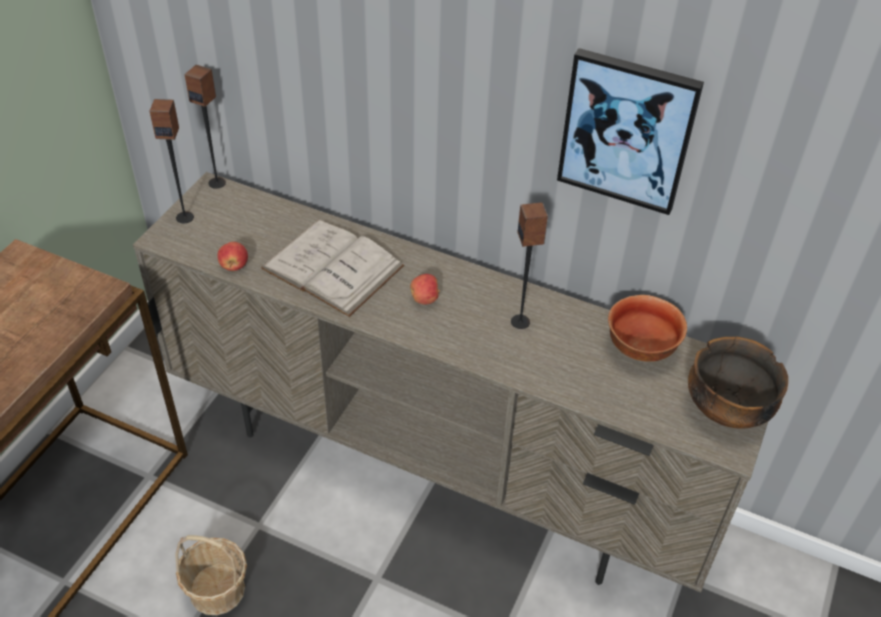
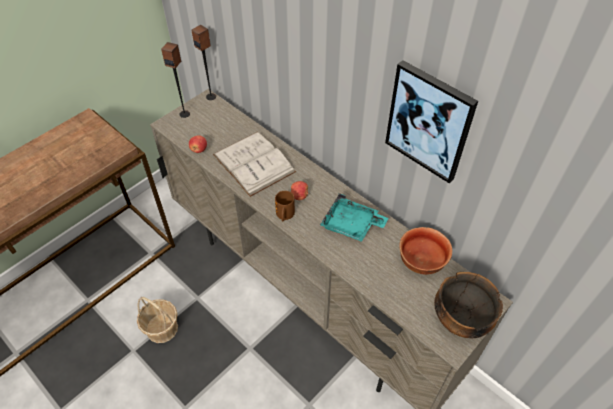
camera: 20 degrees right, 5 degrees up
(415, 331) = (285, 215): none -> brown mug
(520, 322) = (351, 225): speaker -> turquoise tray

